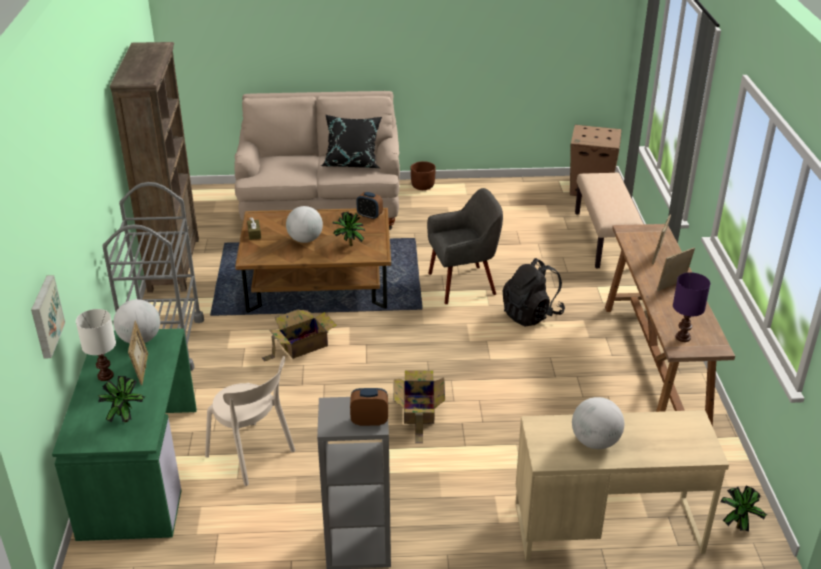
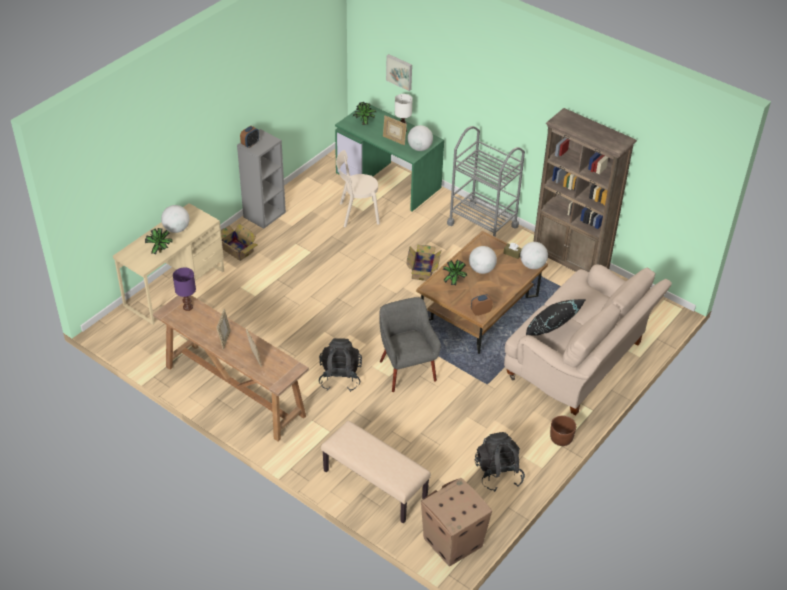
camera: 130 degrees right, 10 degrees up
(259, 216) = (532, 265): none -> globe
(418, 411) = (319, 279): cardboard box -> cardboard box (237, 249)
(463, 284) = (406, 370): grey armchair -> grey armchair turned 135 degrees clockwise
(500, 196) = (498, 473): none -> black backpack
(738, 524) = (118, 328): potted plant -> potted plant (161, 253)

